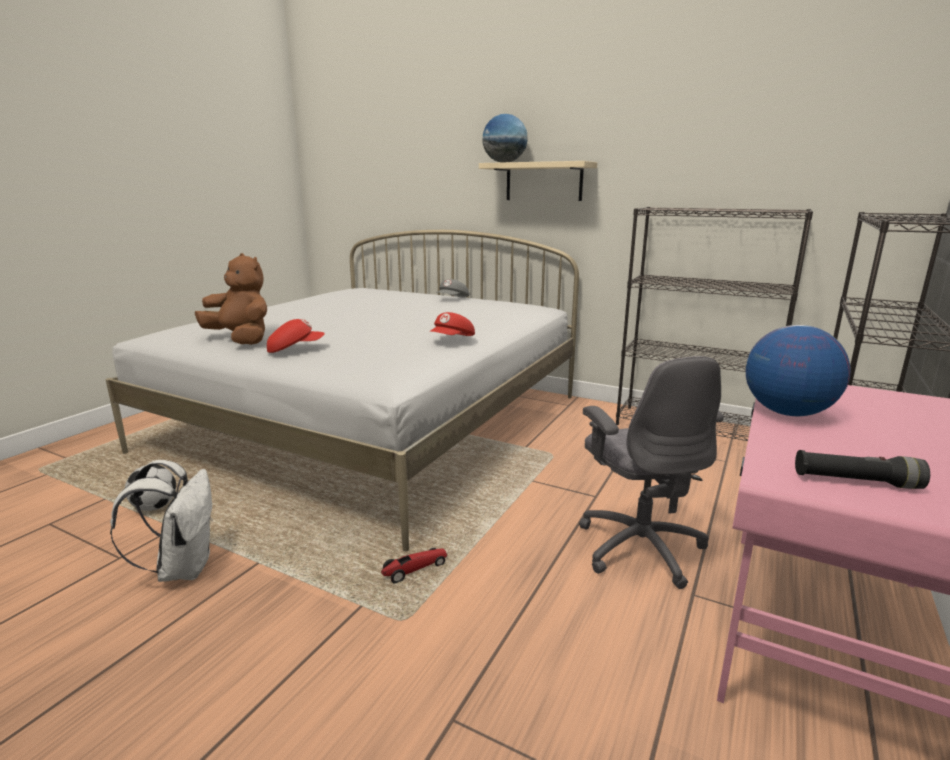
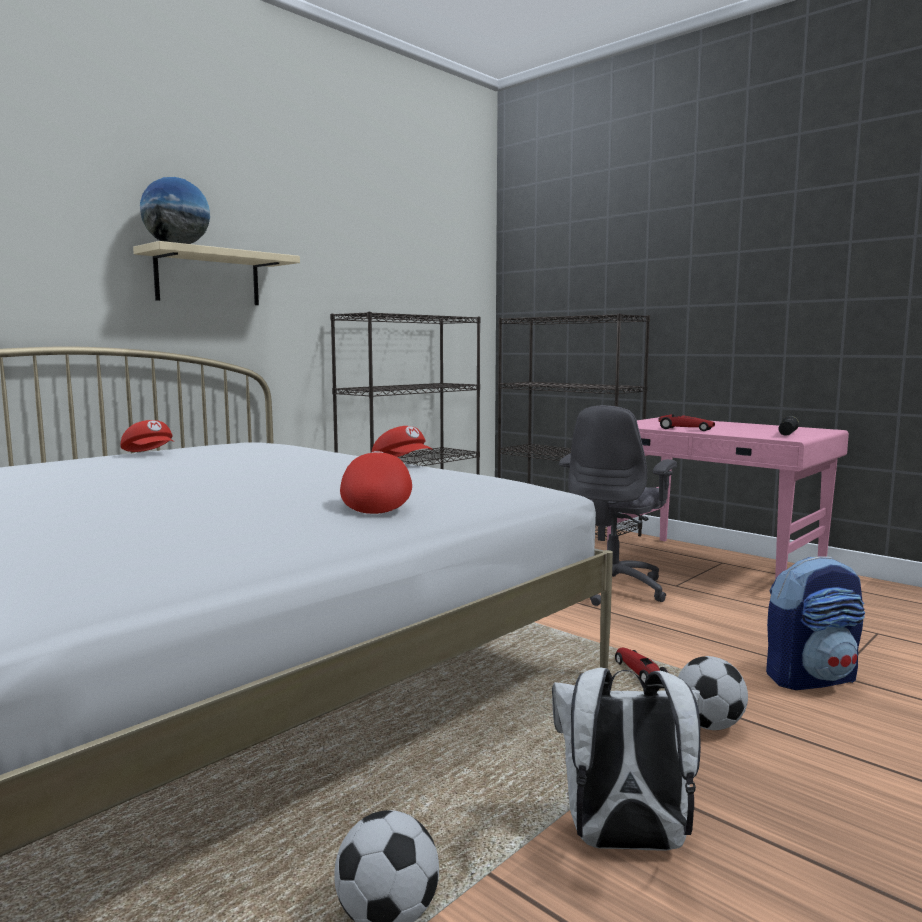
camera: 75 degrees left, 10 degrees down
(241, 339) = (254, 528): brown plush toy -> none
(322, 607) = (709, 726): none -> football
(436, 692) = (811, 678): none -> backpack
(453, 299) = (150, 454): grey cap -> red cap
(640, 547) = (612, 588): grey office chair -> grey office chair turned 120 degrees clockwise
(787, 412) = (685, 429): globe -> toy car

